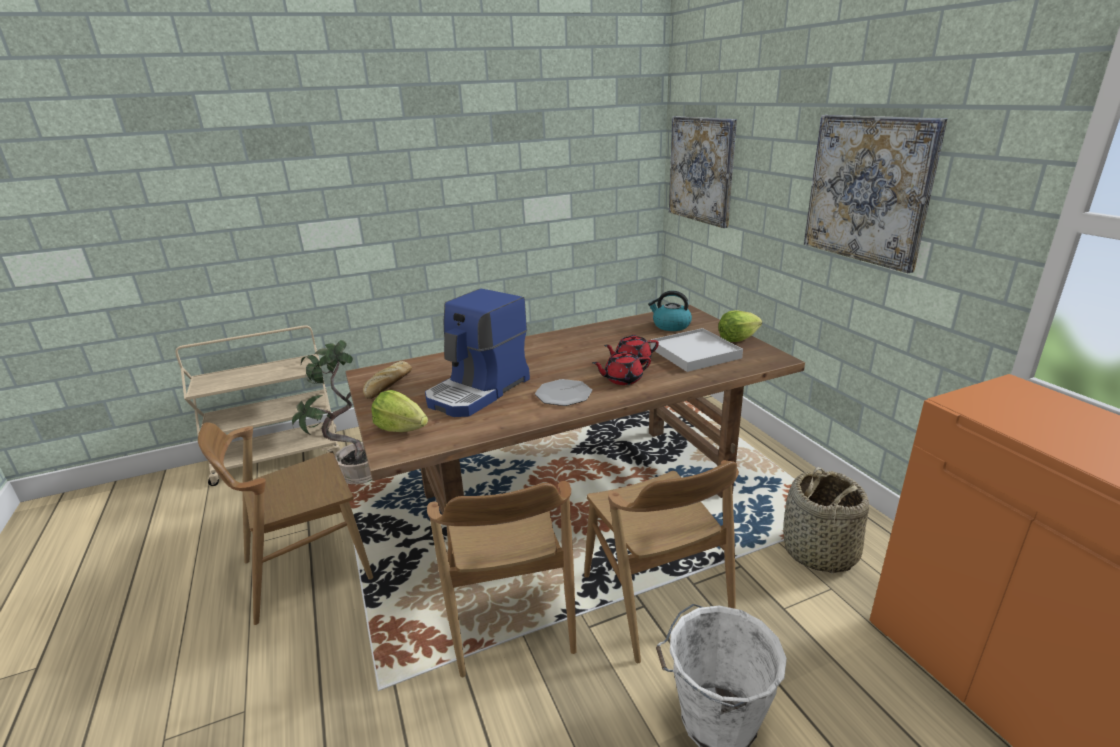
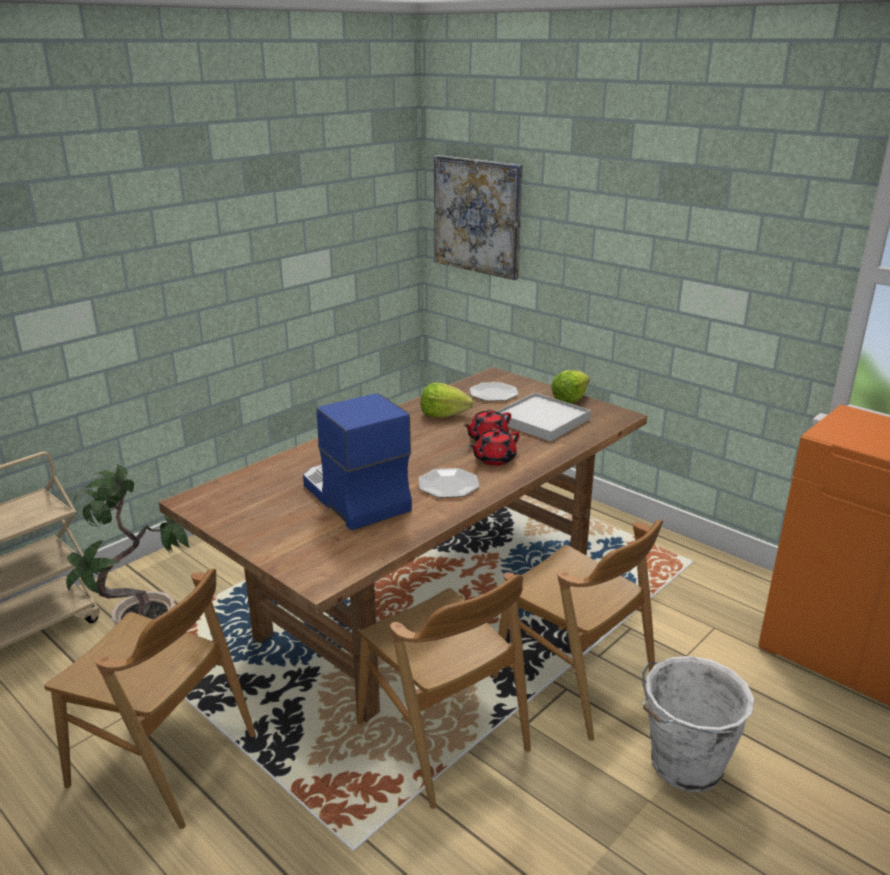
camera: 25 degrees left, 0 degrees up
(306, 570) = (164, 760): brown chair -> brown chair turned 105 degrees counterclockwise
(388, 385) = (236, 509): bread -> none
(401, 428) = (304, 554): lettuce -> lettuce (443, 415)
(479, 391) = (353, 497): coffee machine -> coffee machine turned 135 degrees clockwise
(670, 325) = (493, 393): kettle -> plate
(819, 552) = (688, 598): basket -> none
(868, 189) = (683, 243): picture -> none

